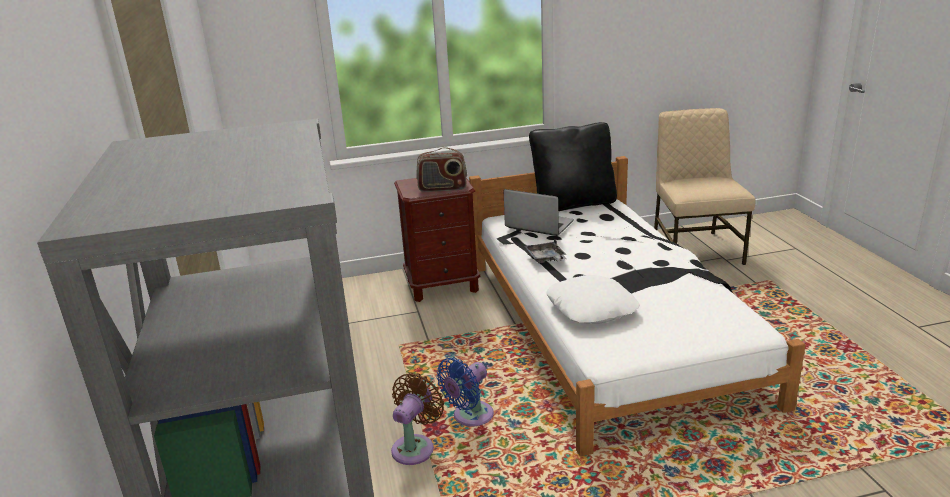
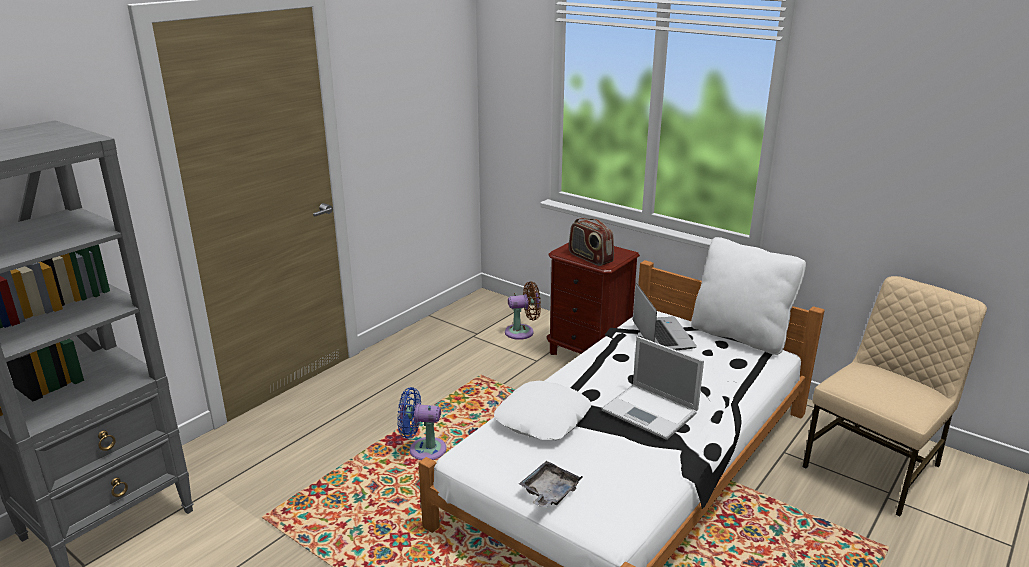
camera: 50 degrees right, 0 degrees up
(415, 447) = (366, 441): brown fan -> brown fan (522, 332)
(546, 258) = (603, 364): grey tray -> grey tray (549, 492)
(573, 203) = (740, 335): black pillow -> white pillow
(633, 265) = (651, 412): none -> laptop

